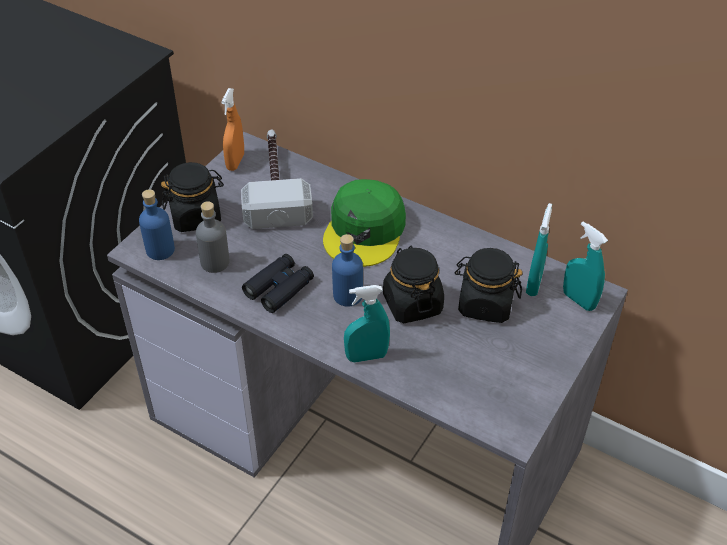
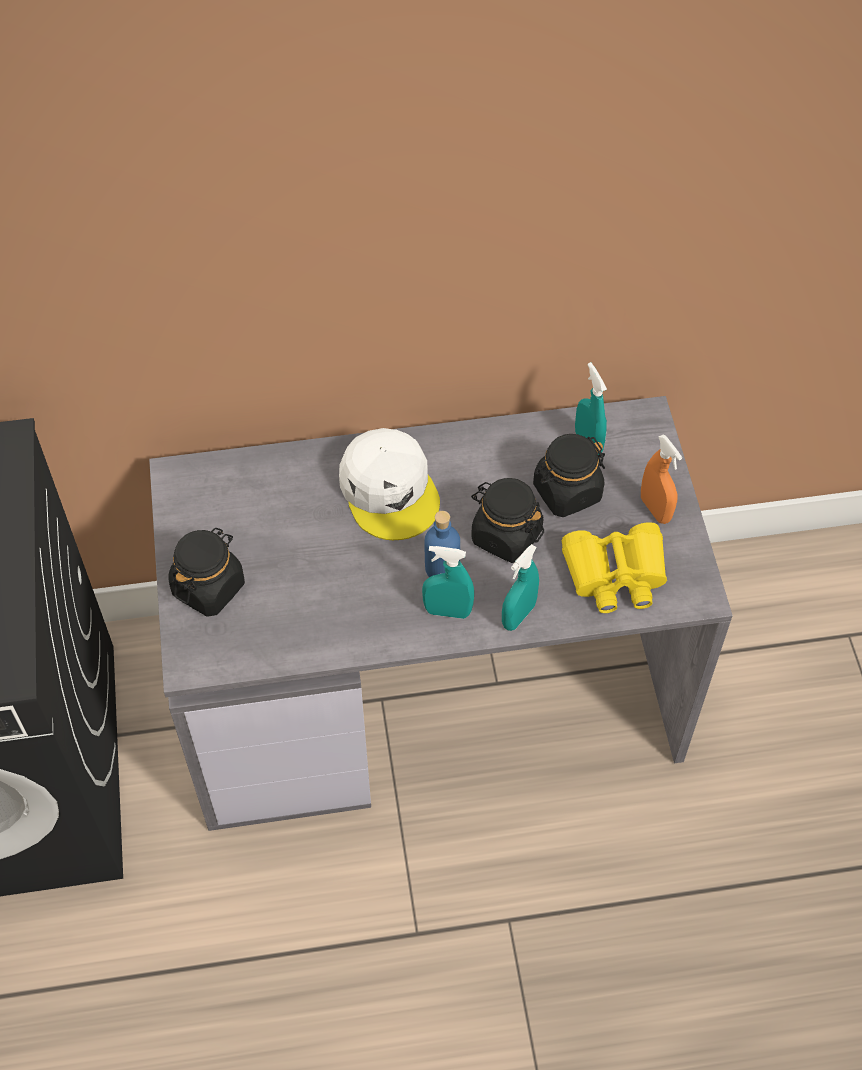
camera: 40 degrees left, 10 degrees up
(160, 250) = (213, 648): blue bottle -> none
(215, 262) = (283, 623): grey bottle -> none
(235, 162) = (181, 500): orange spray bottle -> orange spray bottle (655, 509)
(275, 185) = (251, 499): hammer -> none
(279, 288) = (373, 605): black binoculars -> none
(365, 231) = (389, 490): green cap -> white cap
(464, 376) = (615, 574): none -> yellow binoculars
(578, 300) = (637, 434): turquoise spray bottle -> turquoise spray bottle (447, 611)

